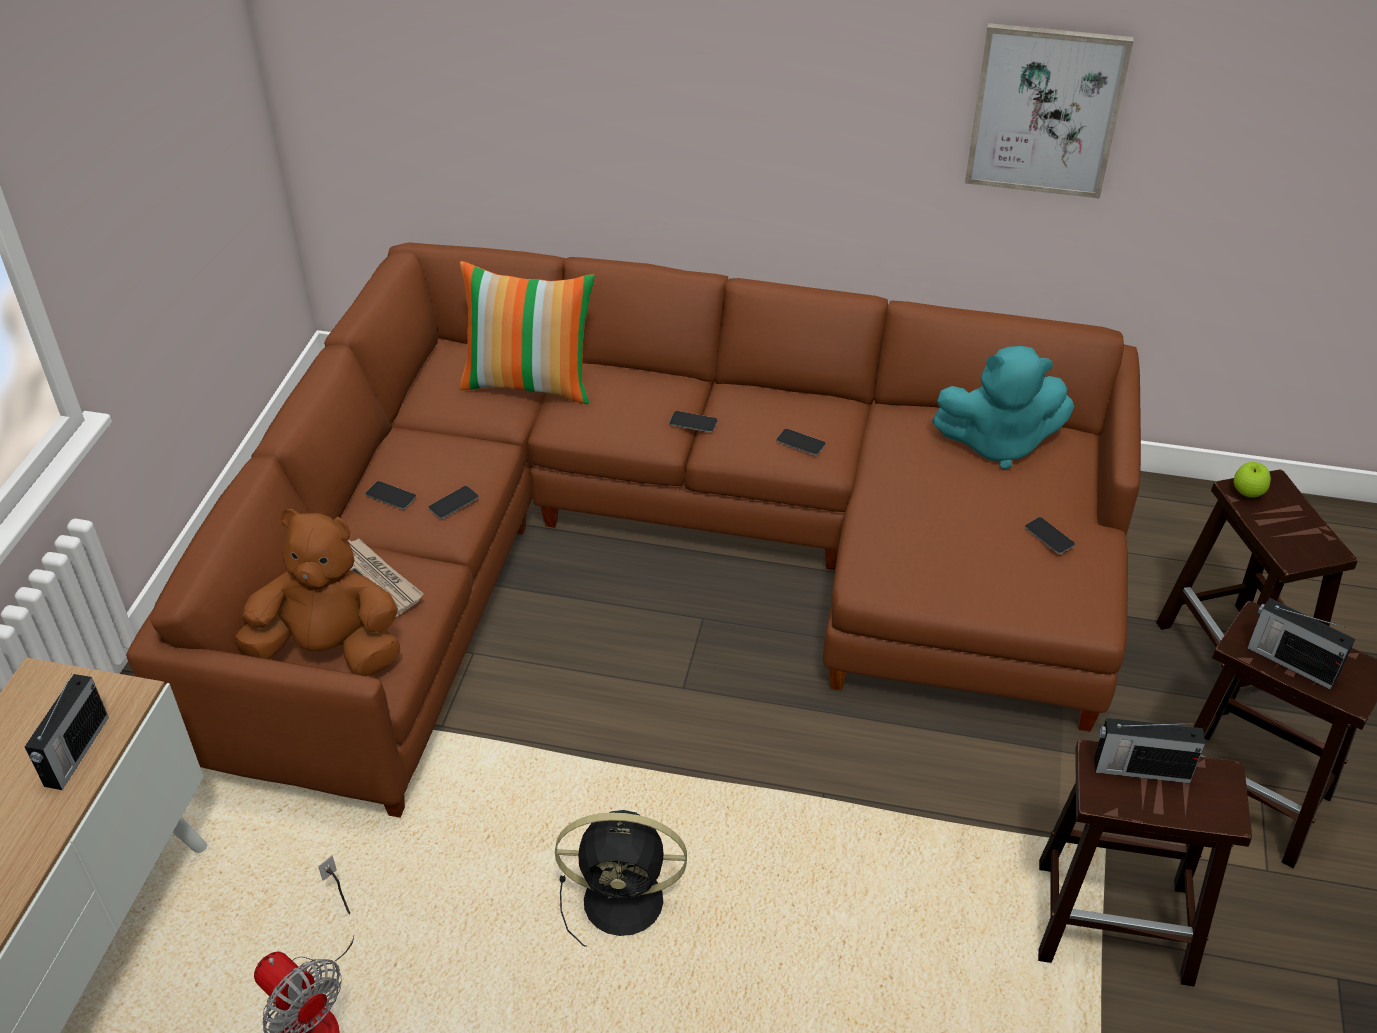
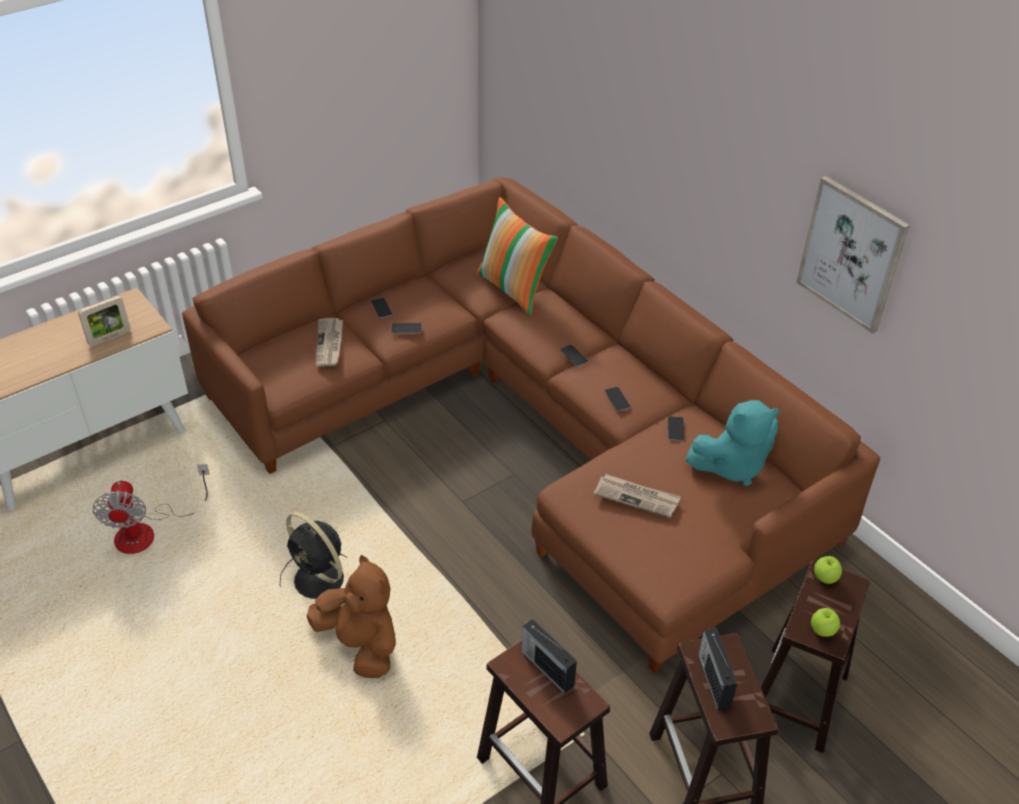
camera: 40 degrees right, 0 degrees up
(75, 752) = (109, 338): radio -> picture frame
(329, 650) = (275, 364): brown plush toy -> brown plush toy (360, 644)
(953, 535) = (637, 497): none -> newspaper
(997, 443) = (732, 465): turquoise plush toy -> turquoise plush toy turned 60 degrees counterclockwise
(1049, 536) = (694, 533): phone -> phone (675, 429)
(1308, 545) = (822, 630): none -> apple

